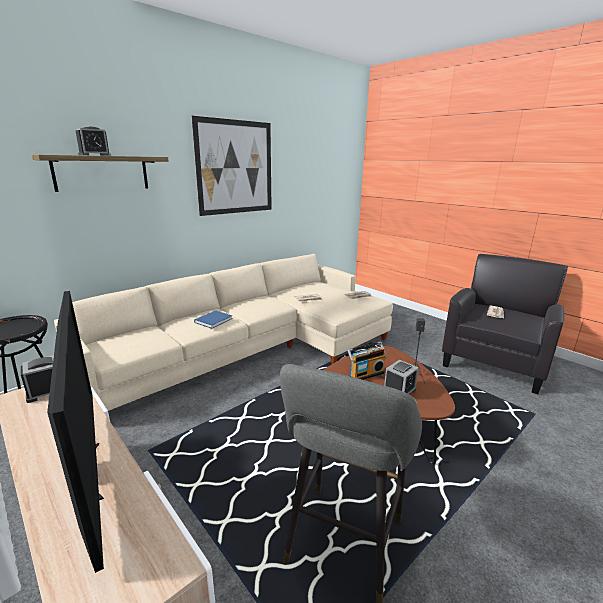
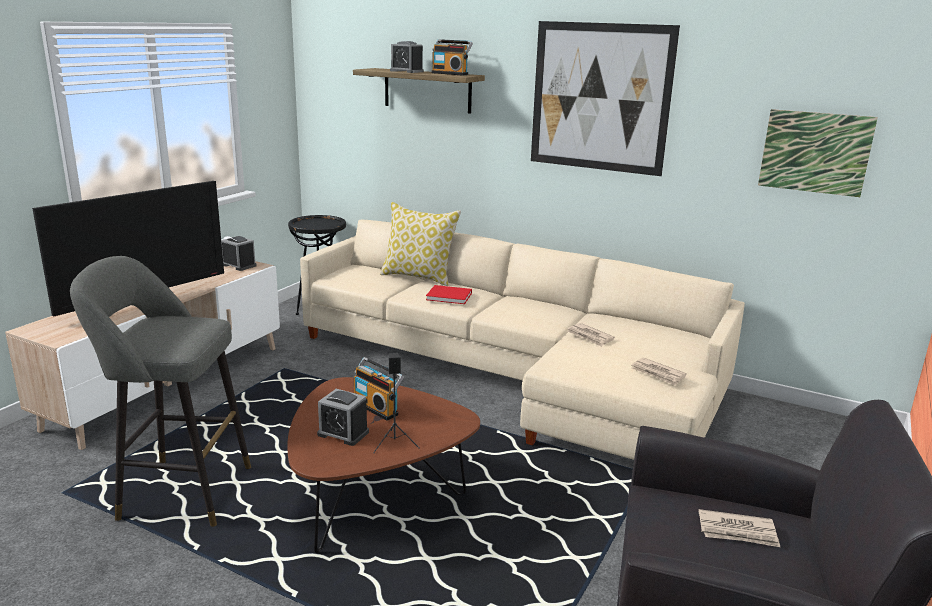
camera: 70 degrees right, 0 degrees up
(135, 156) = (450, 74): none -> radio
(159, 324) = (419, 277): none -> pillow
(214, 320) = (450, 296): blue book -> red book
(323, 185) = (815, 152): none -> picture

